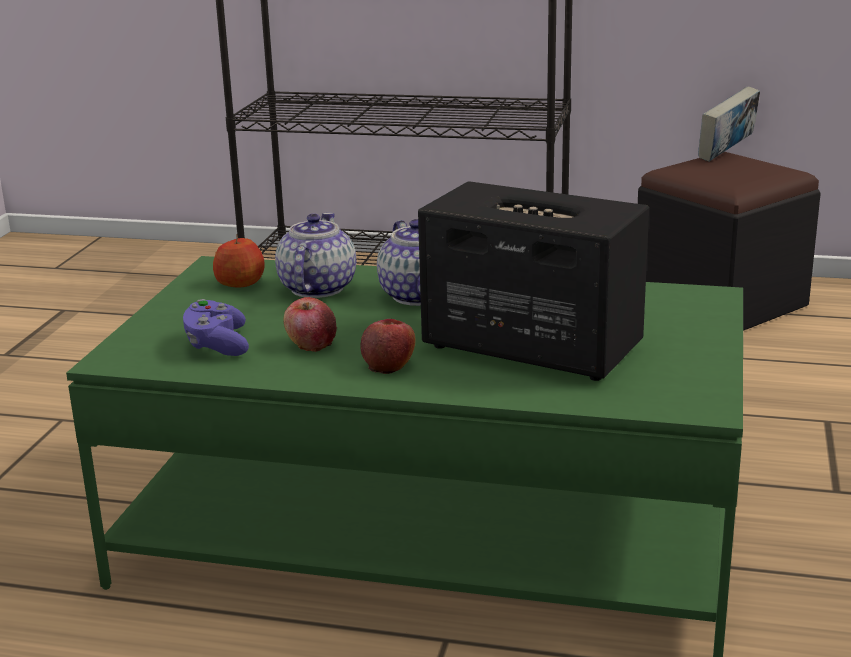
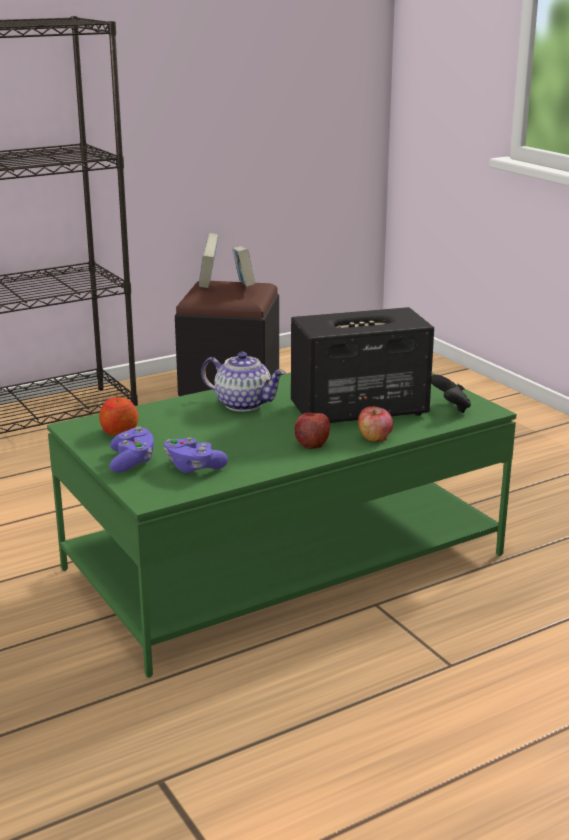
camera: 45 degrees left, 0 degrees up
(182, 317) = (132, 461): none -> purple game controller
(311, 344) = (246, 448): apple -> apple (374, 437)
(316, 288) = (175, 419): teapot -> none
(659, 386) = (450, 408): none -> black game controller
(757, 170) = (244, 287): none -> book

